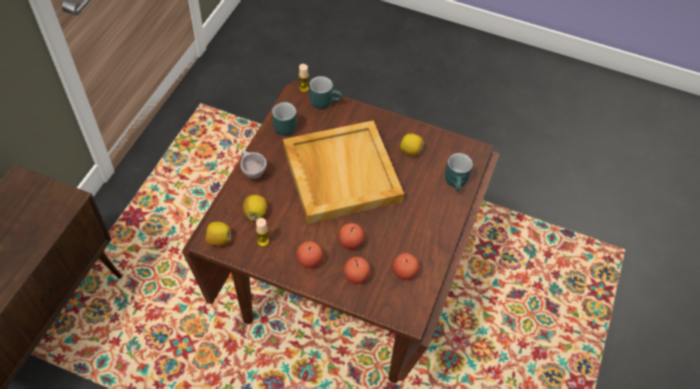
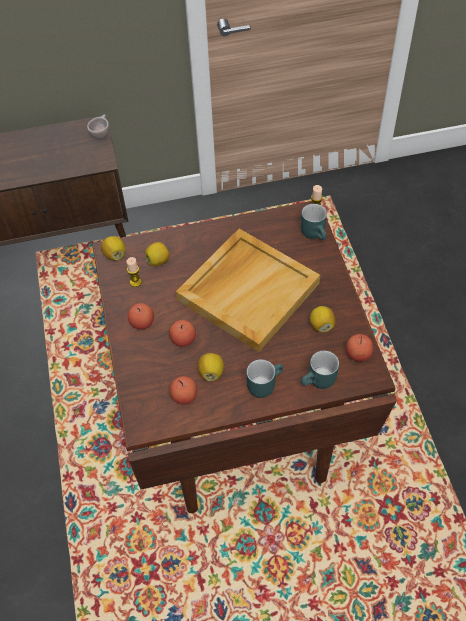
camera: 60 degrees right, 0 degrees up
(252, 172) = (195, 234): beige cup -> beige cup (101, 135)
(283, 125) = (262, 223): turquoise mug -> turquoise mug (263, 383)
(356, 276) = (152, 363): apple -> apple (358, 354)
(396, 242) = (211, 372): none -> lemon

